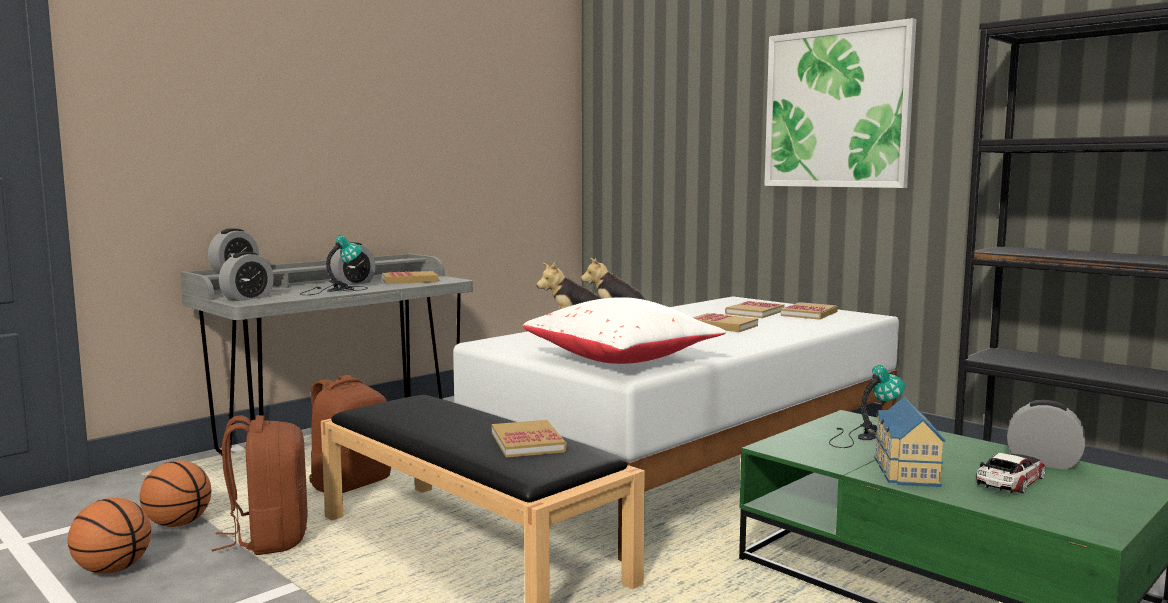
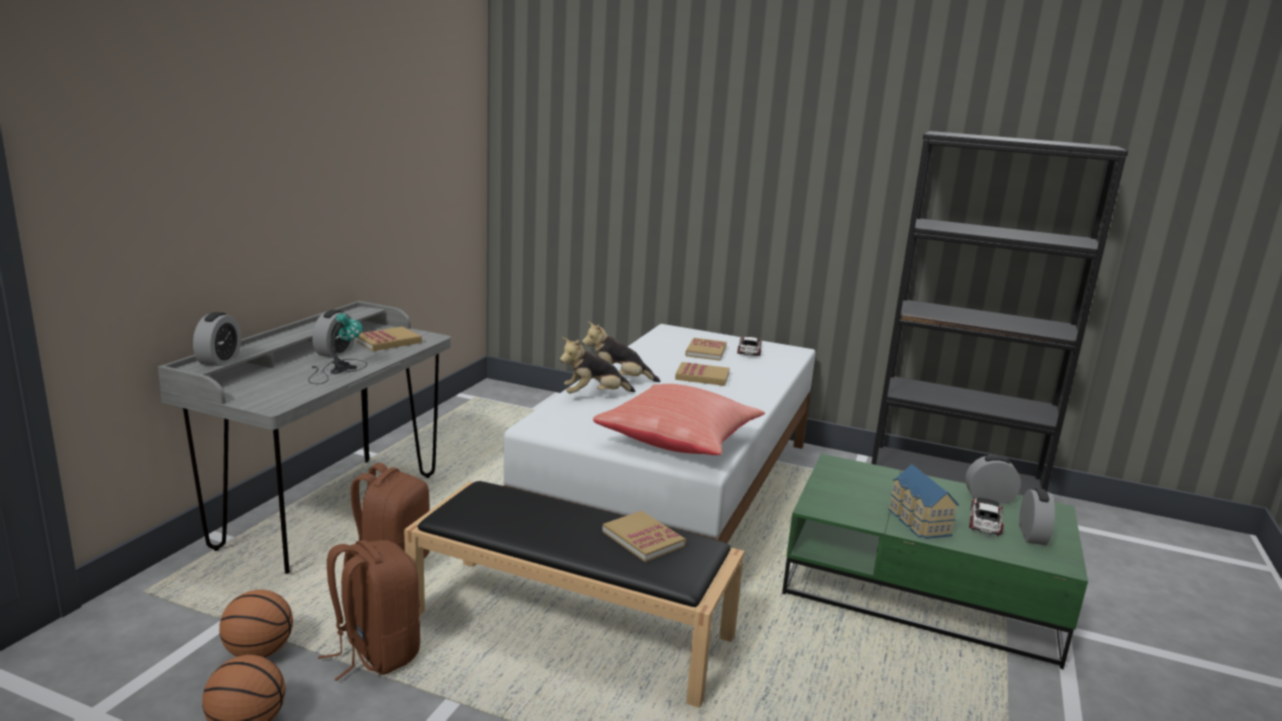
camera: 25 degrees left, 10 degrees up
(247, 298) = (262, 396): alarm clock -> alarm clock (1032, 535)
(623, 360) = (680, 441): white pillow -> red pillow
(809, 314) = (749, 350): book -> toy car
(837, 108) = (767, 166): picture -> none
(866, 436) = (864, 485): table lamp -> none

